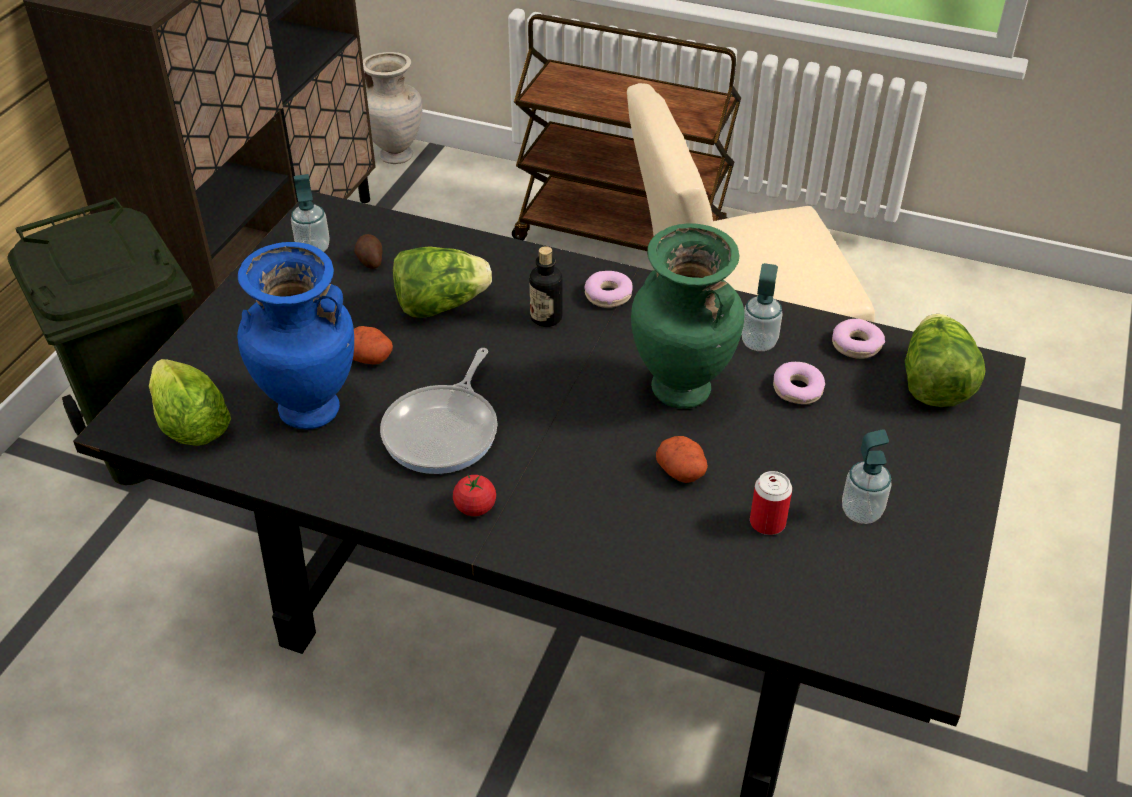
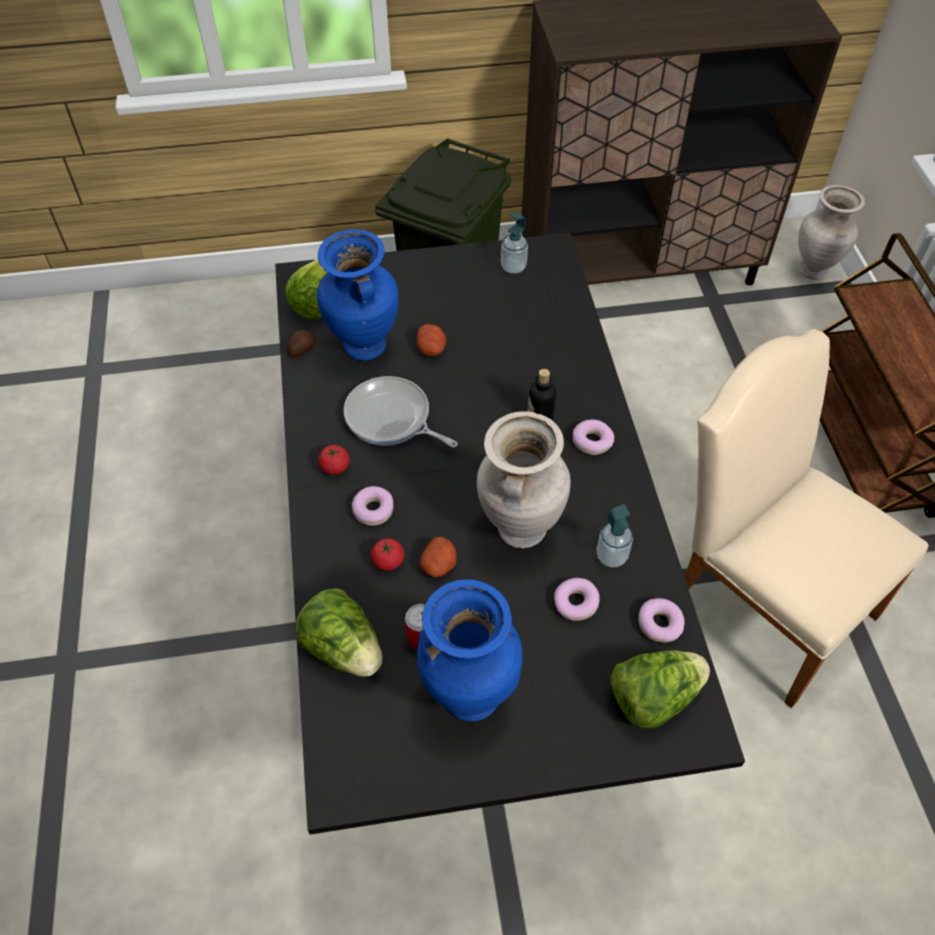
camera: 60 degrees right, 10 degrees up
(370, 260) = (524, 299): potato -> potato (301, 349)
(440, 305) = (508, 357): lettuce -> lettuce (344, 648)
(444, 431) = (391, 419): frying pan -> frying pan turned 45 degrees clockwise
(565, 496) = (373, 510): none -> donut
(648, 511) = (388, 561): none -> tomato
(679, 392) = (519, 529): green vase -> beige vase
(861, 511) = (470, 695): soap dispenser -> blue vase

